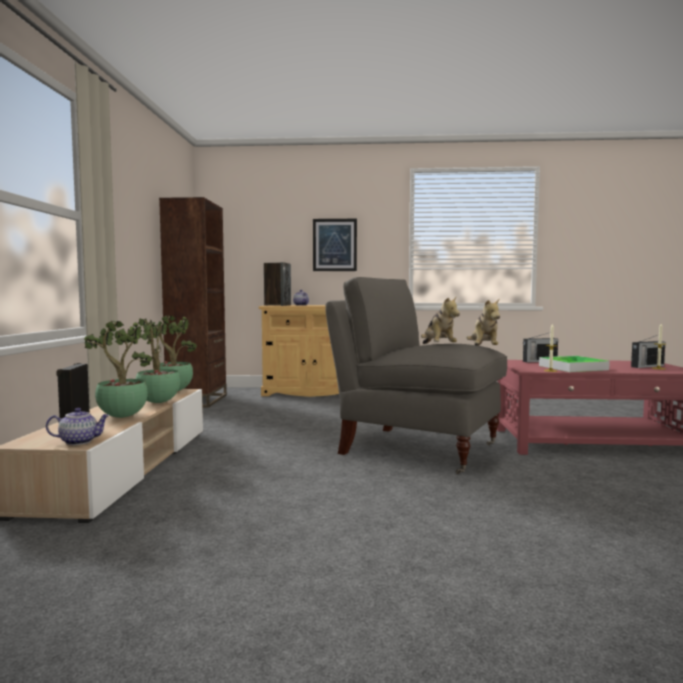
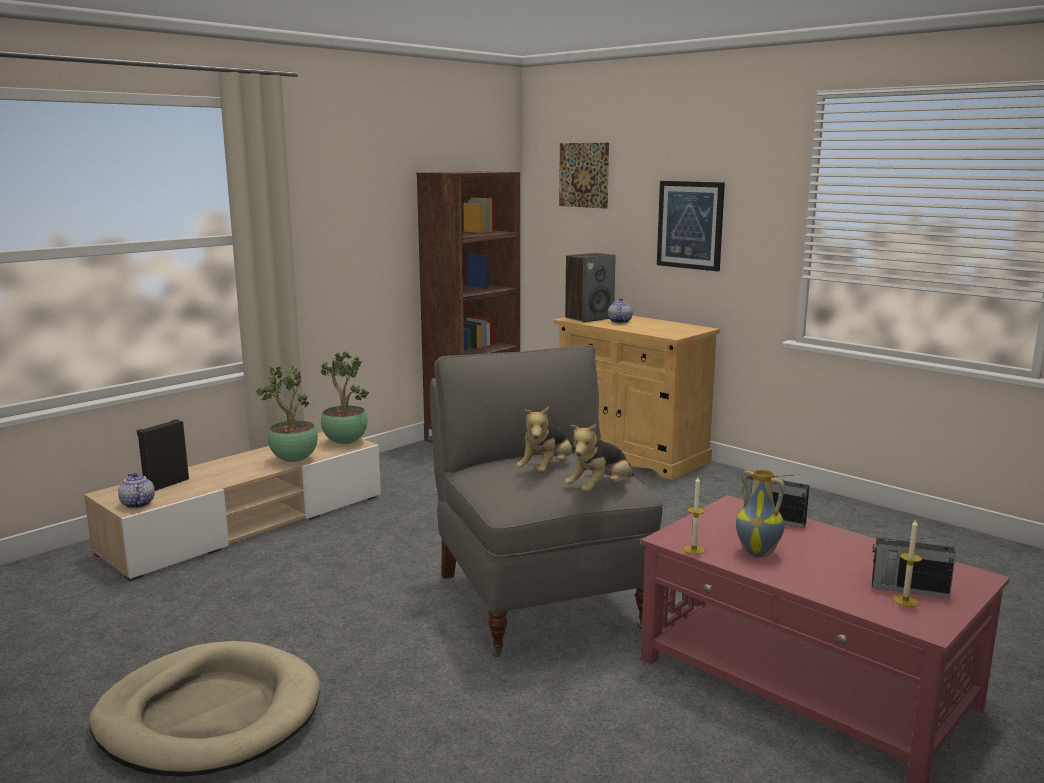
camera: 40 degrees right, 10 degrees up
(79, 441) = (136, 504): teapot -> teapot turned 150 degrees counterclockwise
(121, 417) = (224, 476): potted plant -> none
(251, 217) = (583, 175): none -> picture
(374, 561) = (209, 715): none -> beige dog bed
(573, 368) = (758, 552): tray -> vase

